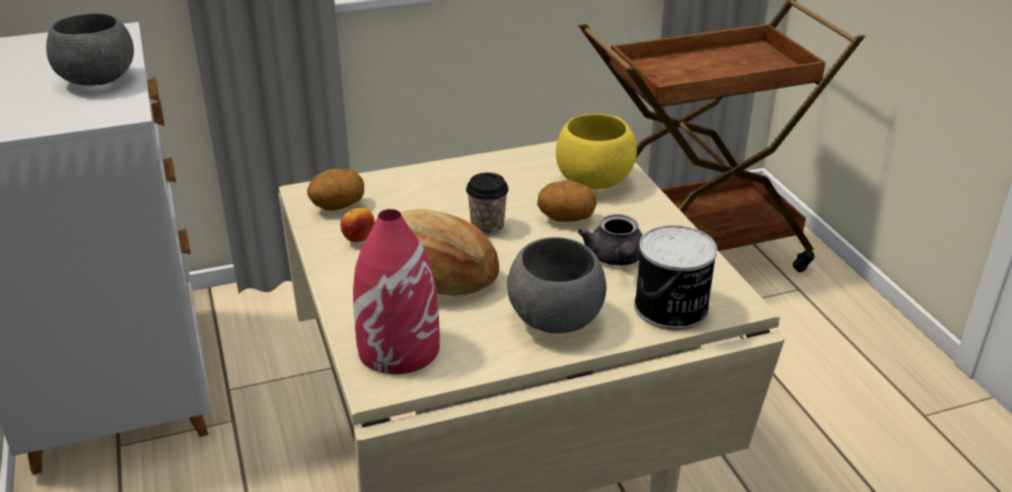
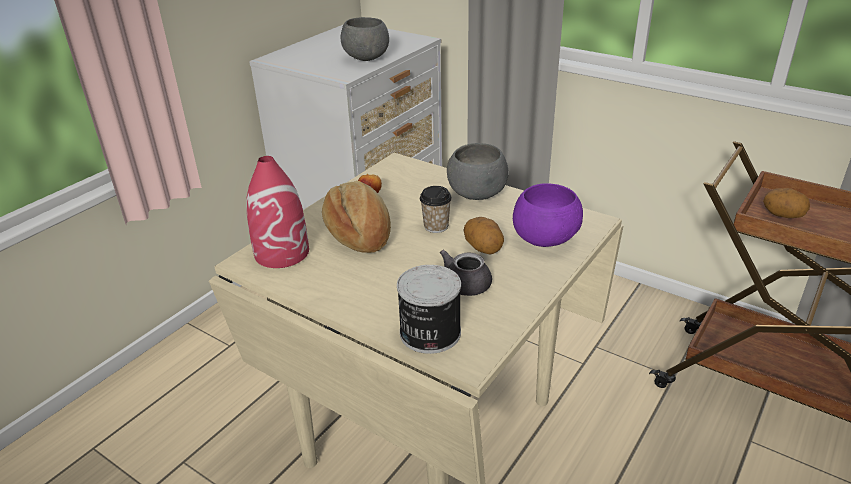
camera: 55 degrees right, 0 degrees up
(337, 206) = (394, 175): potato -> potato (782, 215)
(554, 320) = (363, 292): grey bowl -> grey bowl (476, 194)
(595, 182) = (546, 240): yellow bowl -> purple bowl

